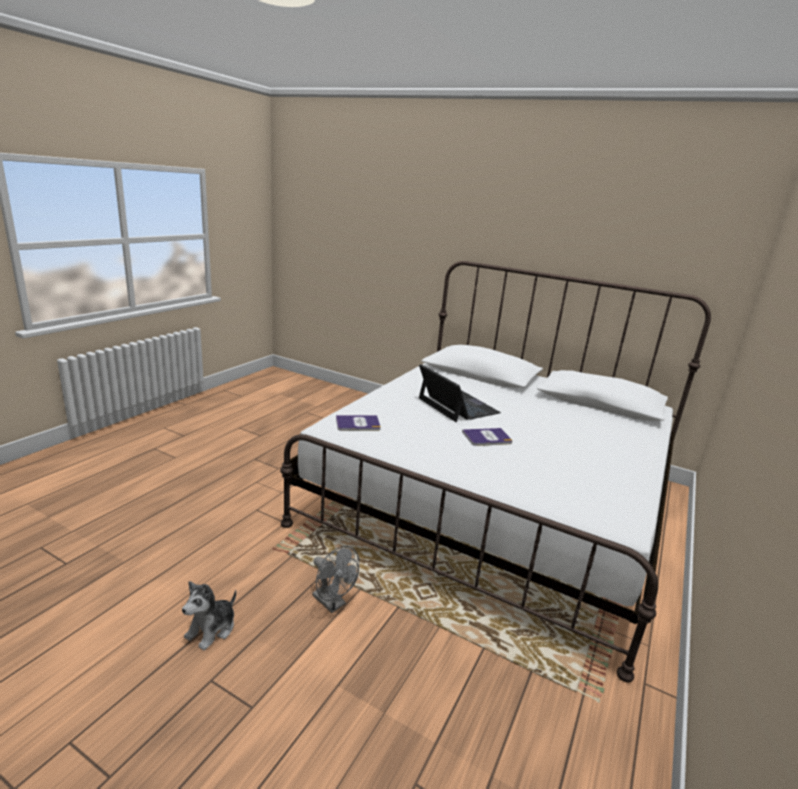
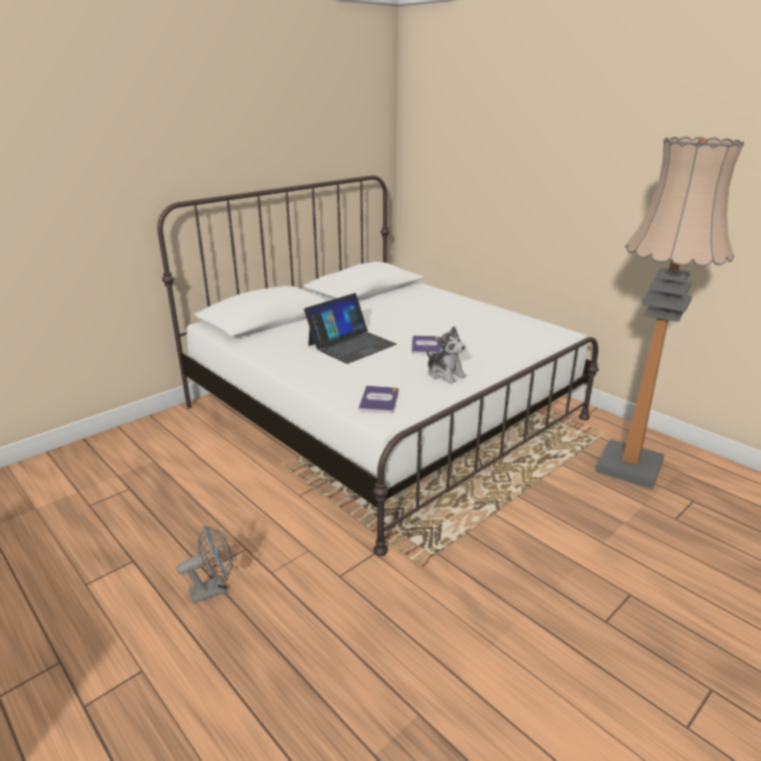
camera: 70 degrees left, 5 degrees up
(212, 629) = (543, 620): plush toy -> plush toy (445, 374)
(332, 603) = (511, 533): grey fan -> grey fan (214, 589)
(457, 406) = (351, 344): laptop -> laptop turned 150 degrees clockwise
(524, 731) = (629, 466): none -> floor lamp

